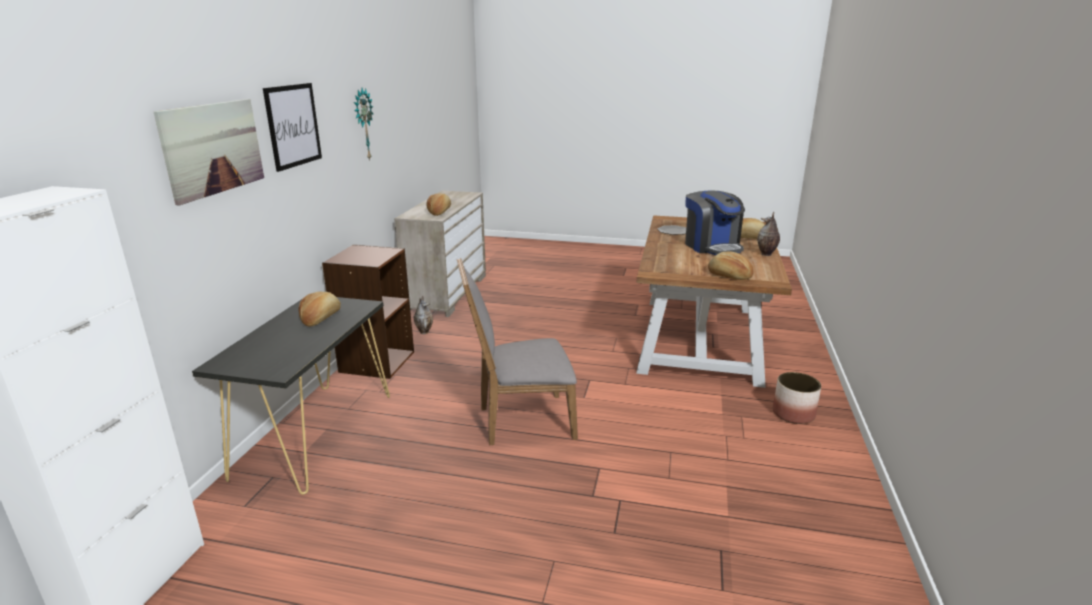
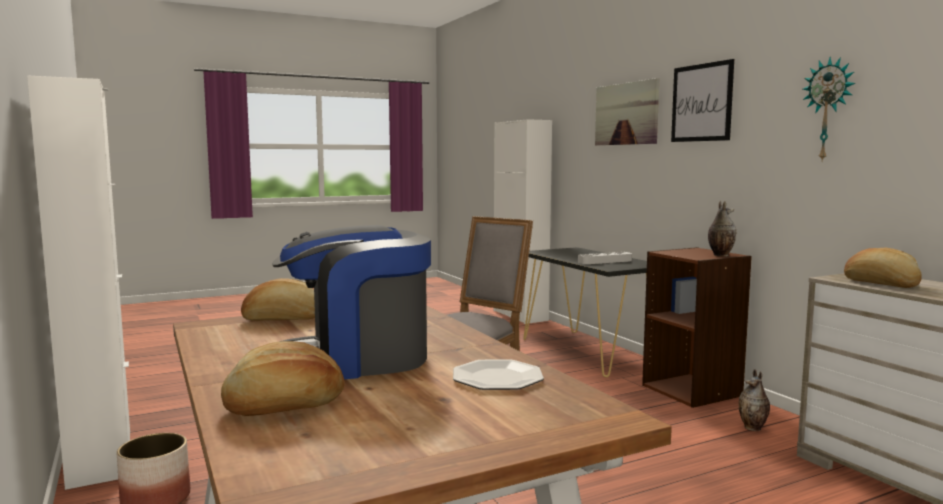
camera: 140 degrees right, 15 degrees down
(321, 318) = (605, 261): bread -> grey tray
(712, 246) = (357, 359): coffee machine -> coffee machine turned 45 degrees counterclockwise
(766, 254) = (221, 368): vase -> vase (720, 255)
(847, 471) = (100, 458): none -> white cabinet

